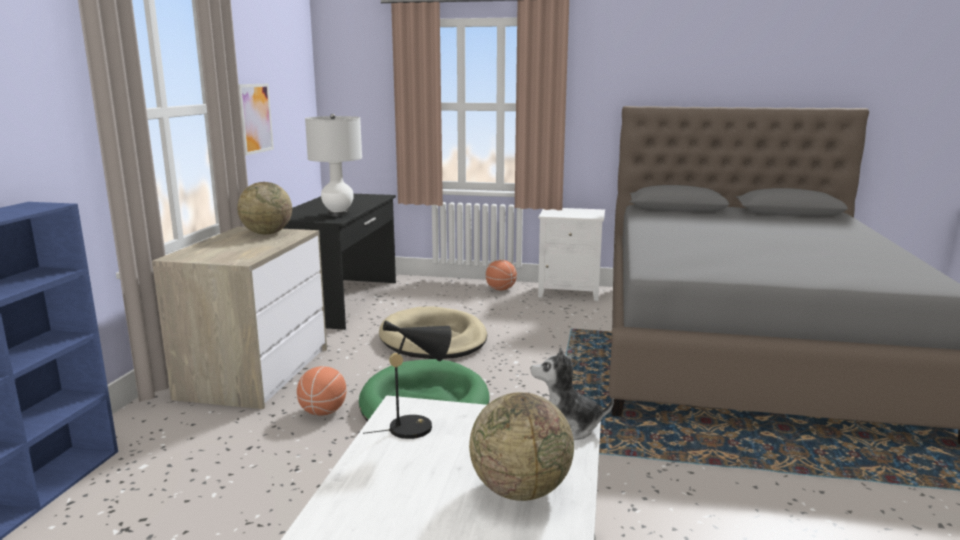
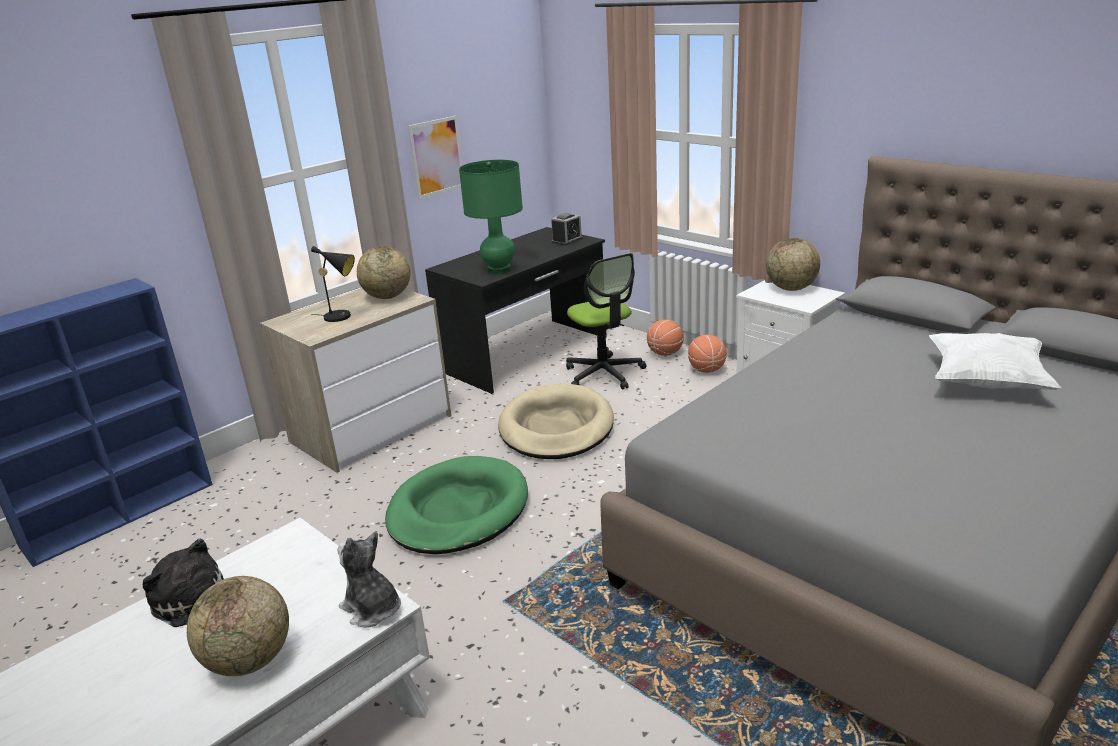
camera: 35 degrees right, 10 degrees up
(323, 412) = (374, 491): basketball -> basketball (665, 353)
(338, 214) = (499, 270): white table lamp -> green table lamp
(365, 197) = (567, 240): none -> alarm clock
(386, 475) = (194, 603): none -> plush toy
(417, 426) = (274, 561): black table lamp -> black table lamp (341, 316)
(425, 303) = (604, 374): none -> office chair
(569, 210) = (791, 288): none -> globe
(771, 226) = (986, 382): none -> white pillow

